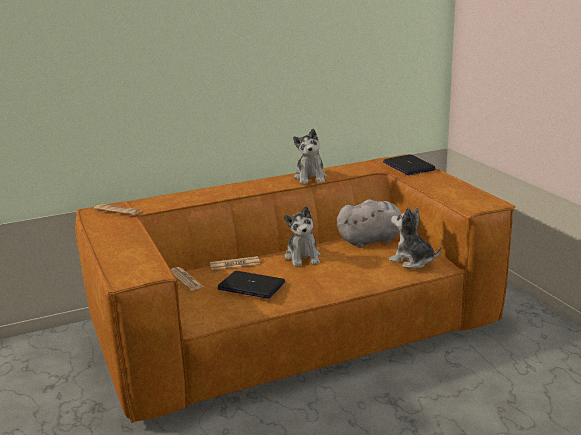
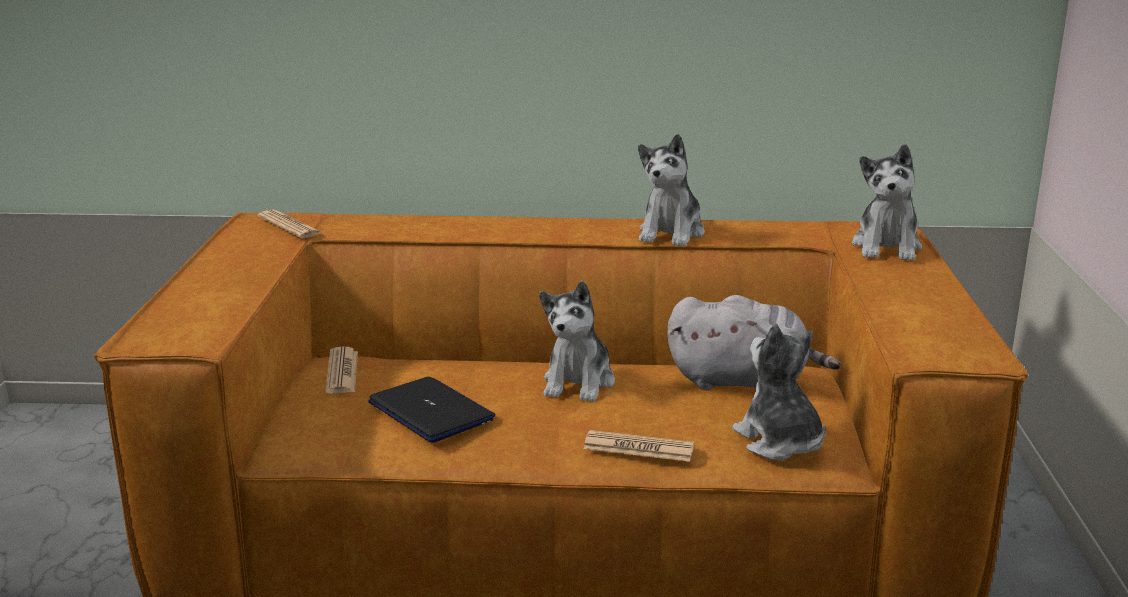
camera: 25 degrees right, 0 degrees up
(235, 264) = (450, 365): newspaper -> newspaper (638, 447)
(408, 166) = (887, 247): laptop -> plush toy

